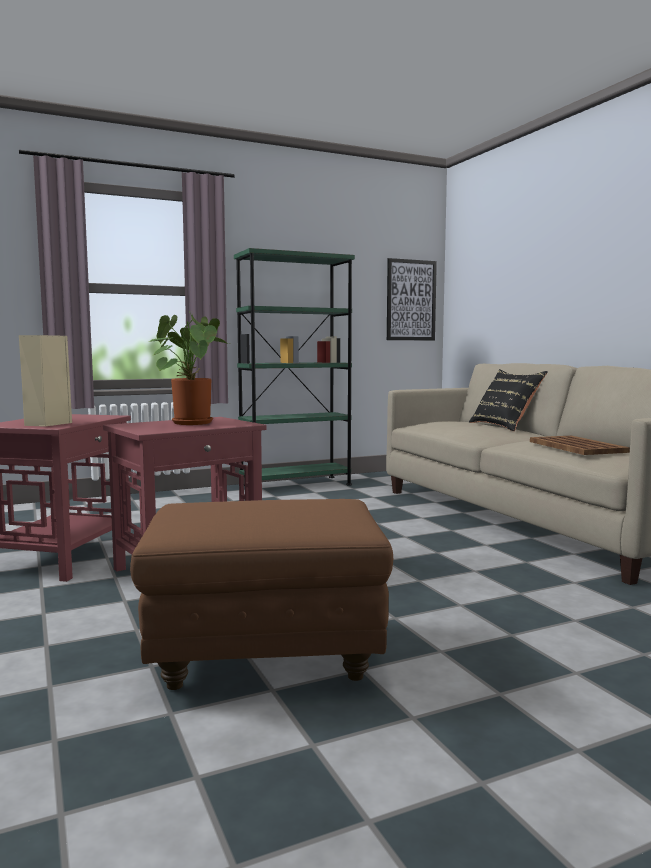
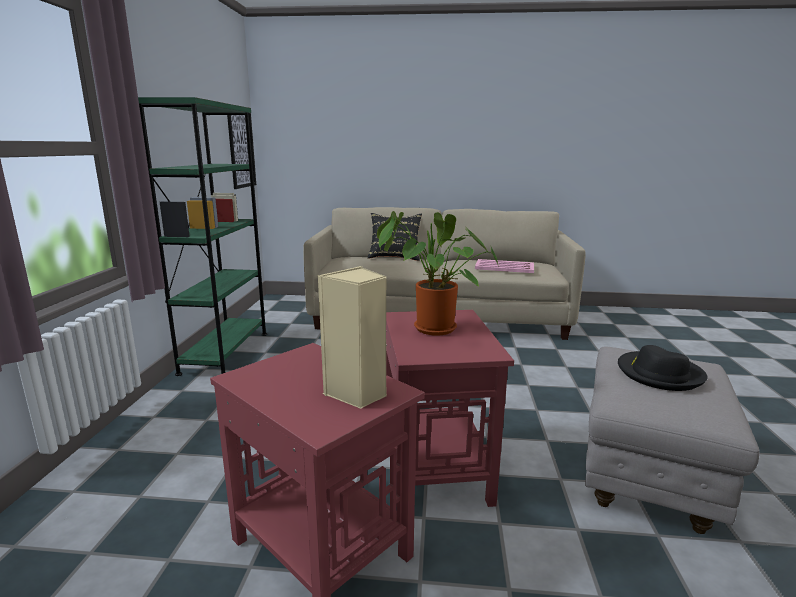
camera: 60 degrees left, 10 degrees up
(264, 657) = (648, 478): brown ottoman -> grey ottoman
(277, 509) = (659, 374): none -> black hat
(577, 447) = (505, 267): brown tray -> pink tray

